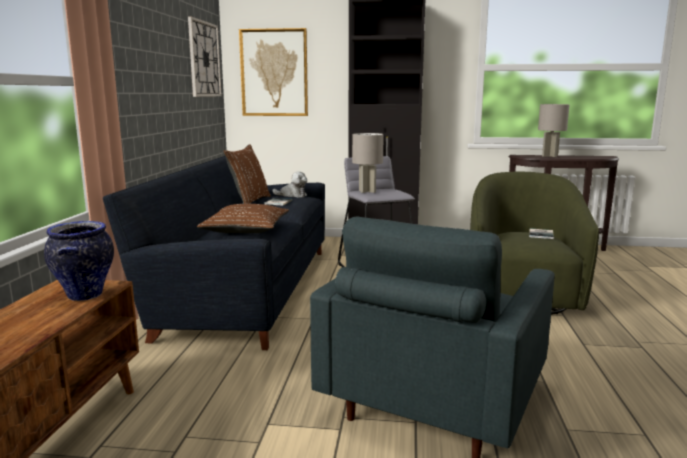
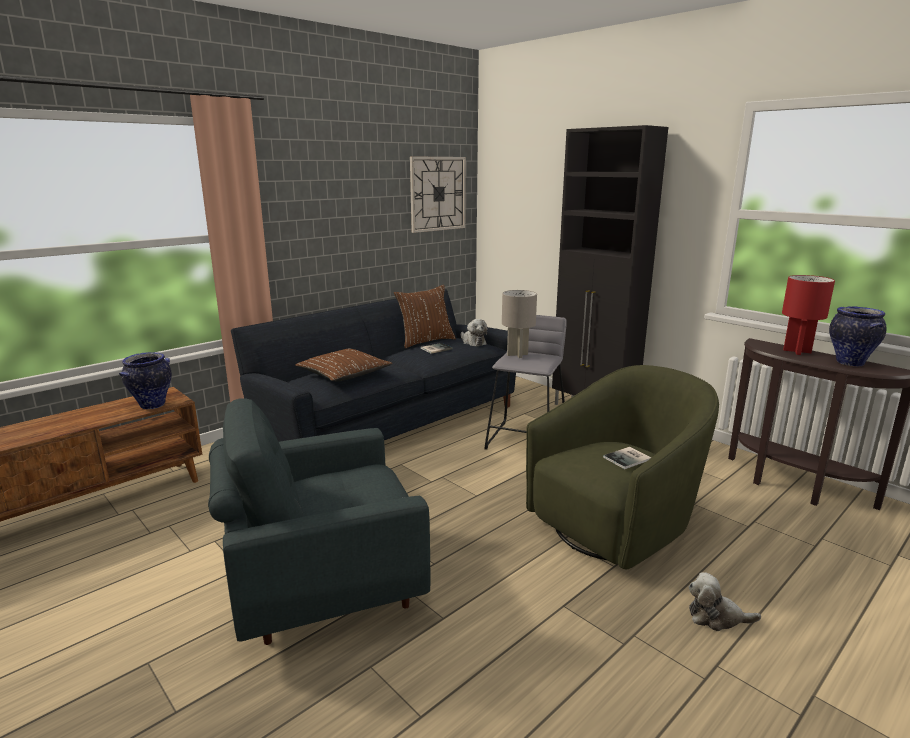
camera: 40 degrees right, 5 degrees up
(274, 73) = (516, 205): picture -> none
(549, 156) = (796, 351): grey table lamp -> red table lamp
(584, 156) = (849, 363): none -> vase
(646, 317) = (716, 617): none -> plush toy

